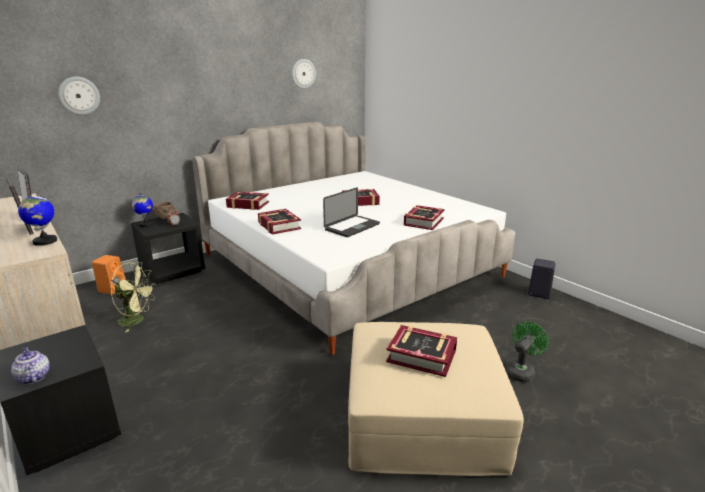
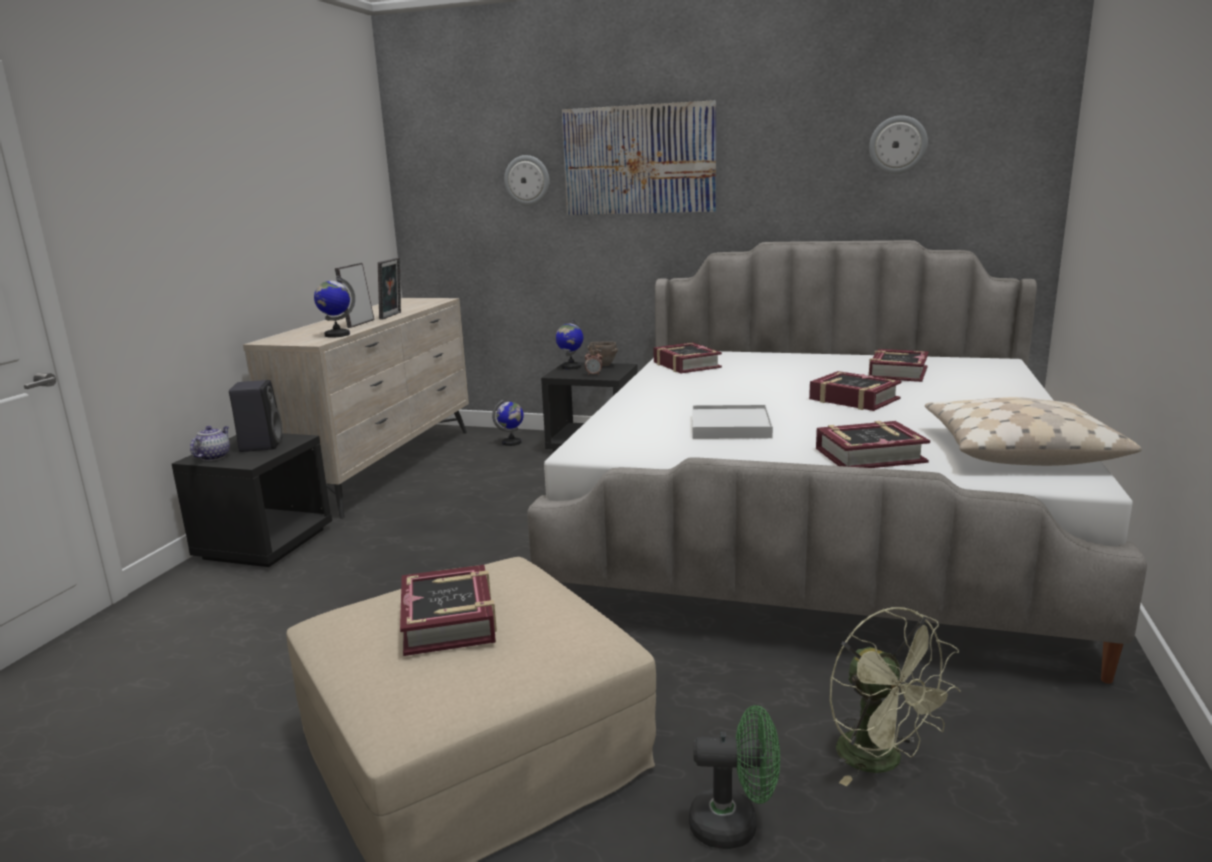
camera: 55 degrees right, 5 degrees down
(113, 289) = (512, 442): orange speaker -> globe
(137, 320) = (468, 480): green fan -> green fan (881, 761)
(166, 80) = (639, 160): none -> picture
(279, 226) = (646, 397): book -> book (897, 373)
(352, 227) = (730, 426): laptop -> white tray
(450, 205) = (1018, 450): none -> beige pillow
(538, 293) = (1130, 756): black speaker -> black speaker (261, 445)

